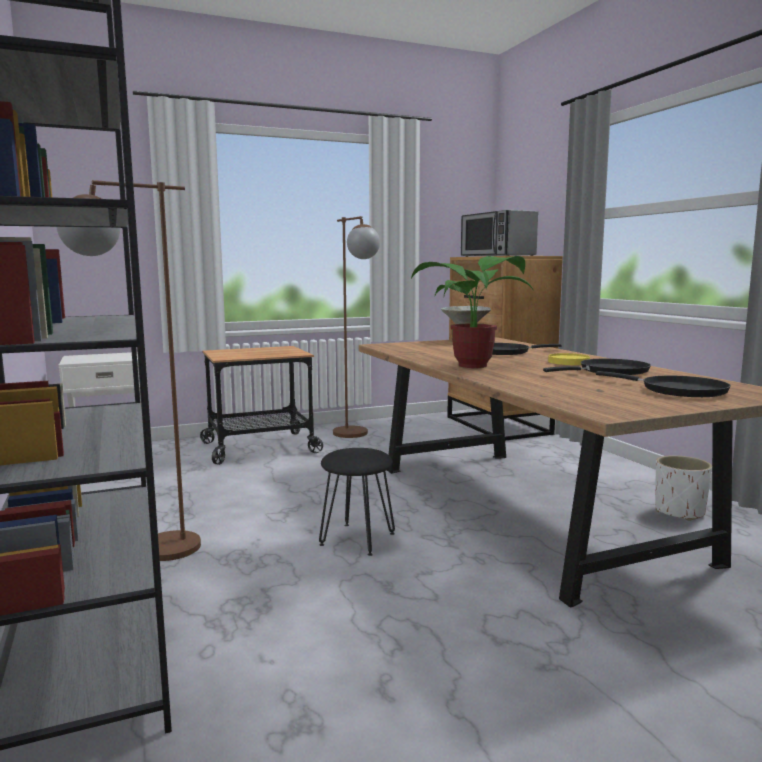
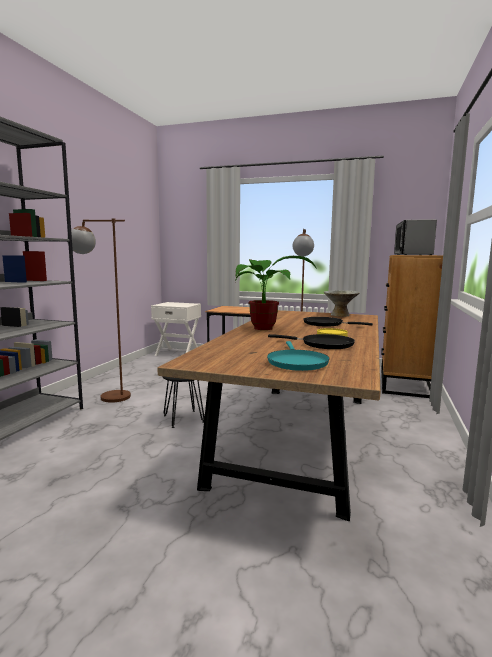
camera: 40 degrees right, 0 degrees up
(677, 390) = (296, 362): black frying pan -> turquoise frying pan
(680, 512) = (406, 475): white planter -> none

